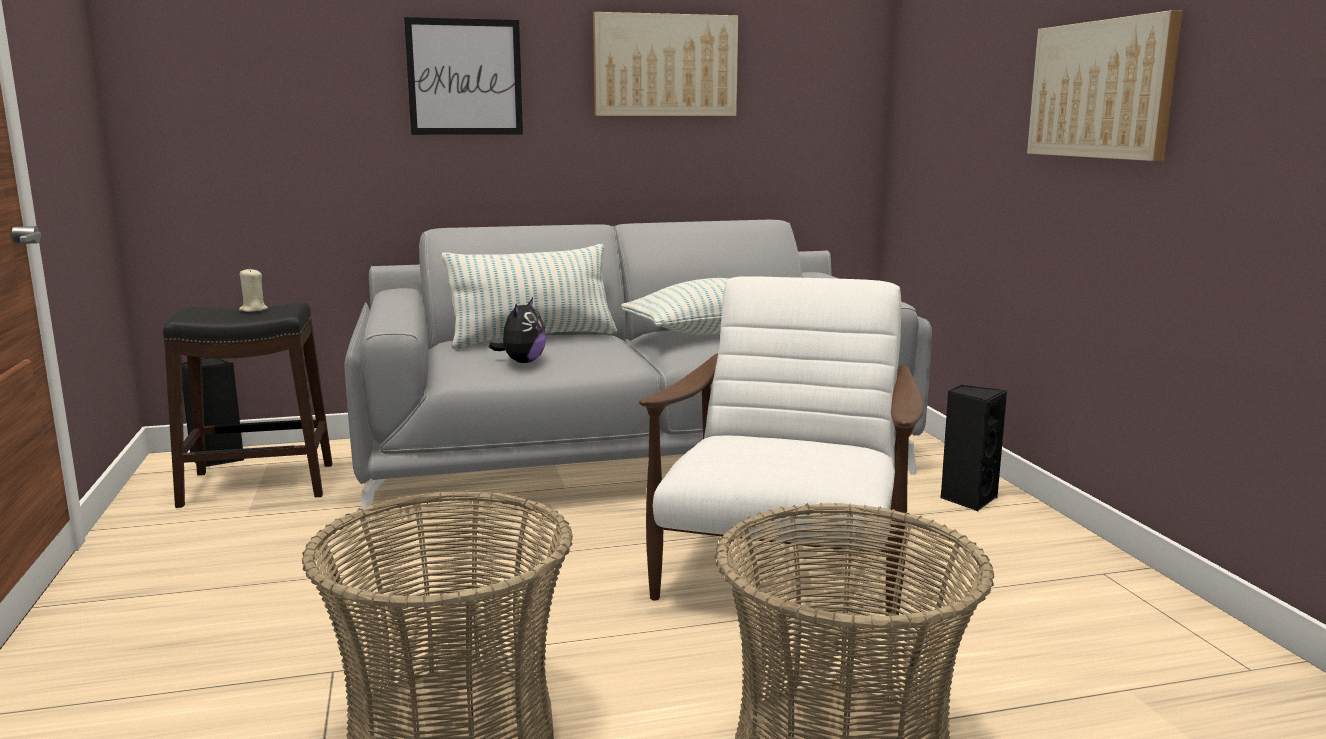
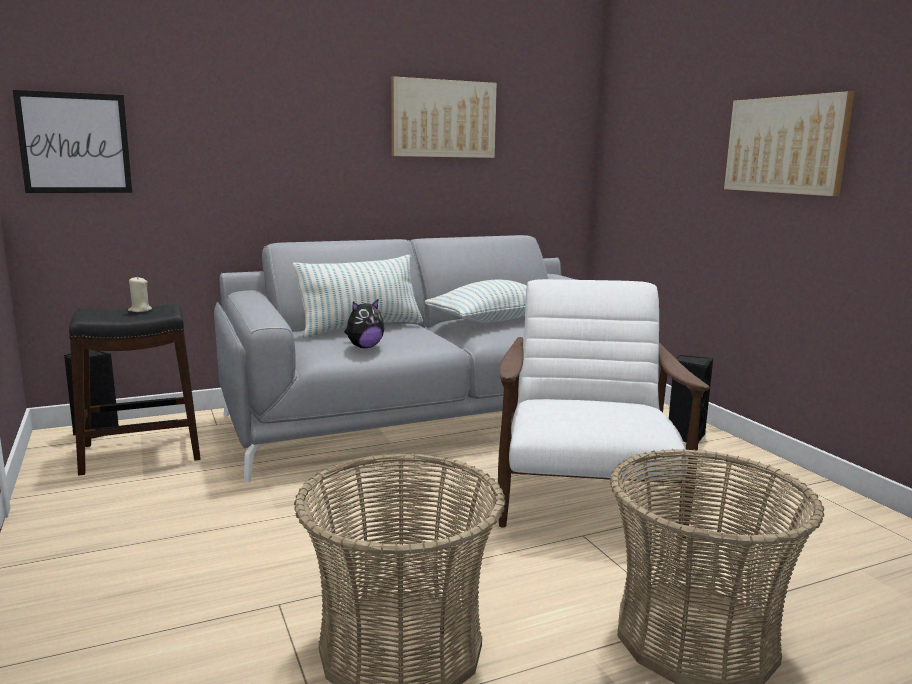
camera: 10 degrees left, 0 degrees up
(464, 77) = (294, 124): picture -> picture (75, 143)
(522, 362) = (364, 347): plush toy -> plush toy turned 45 degrees clockwise

